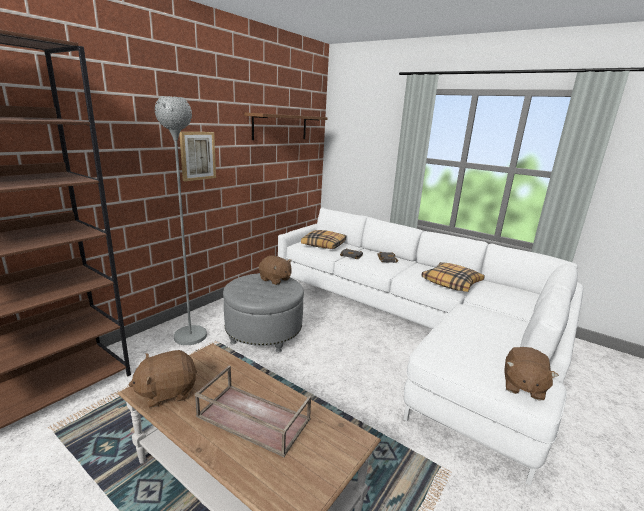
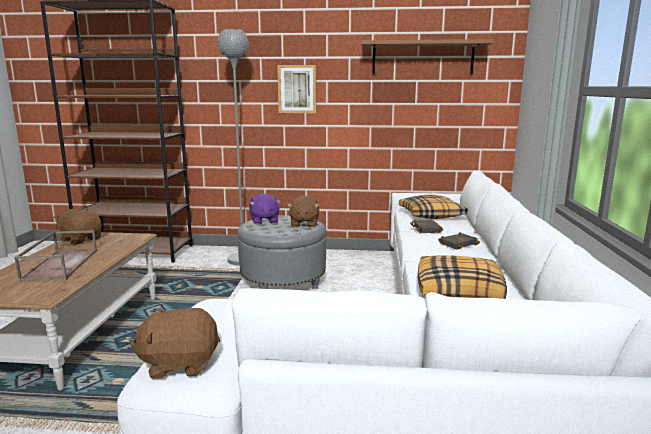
camera: 60 degrees right, 5 degrees down
(243, 289) = (264, 221): none -> purple plush toy

